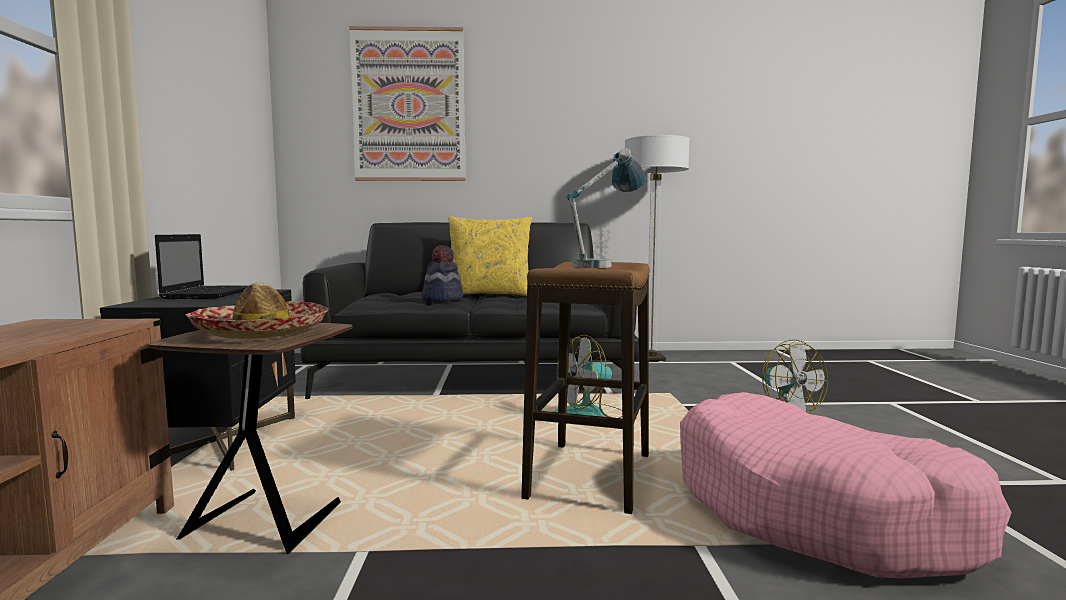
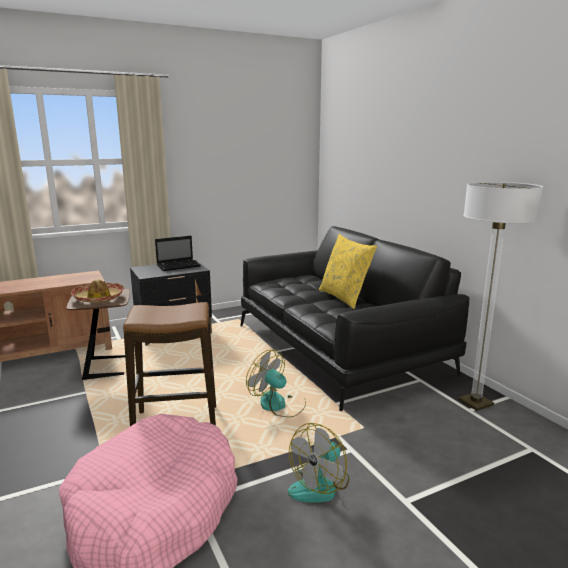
camera: 65 degrees right, 10 degrees up
(409, 105) = (372, 138): picture -> none
(442, 299) = (296, 293): hat -> none
(604, 266) = (174, 314): table lamp -> none

